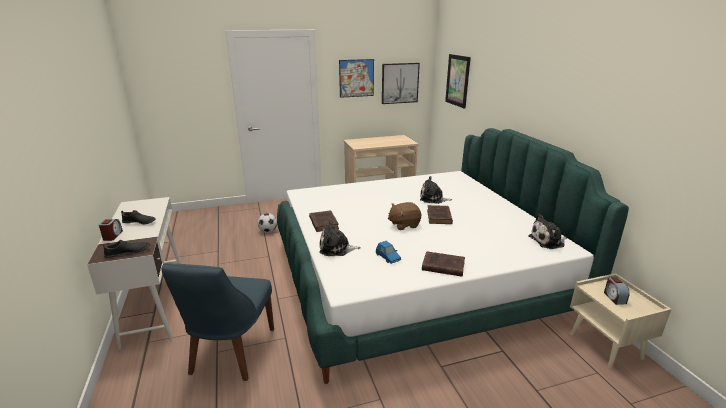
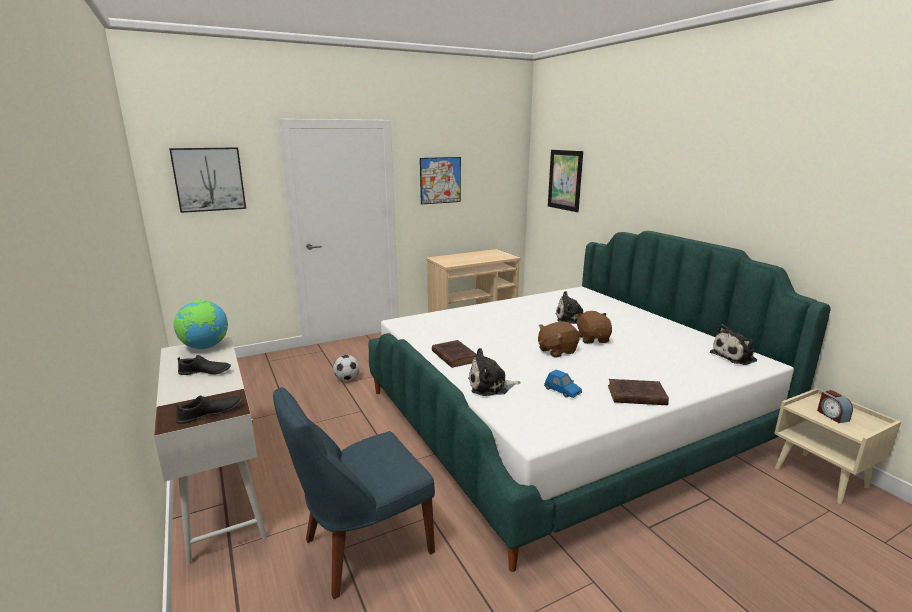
camera: 10 degrees left, 5 degrees down
(112, 236) = (174, 393): alarm clock -> none
(148, 203) = (205, 347): none -> globe
(231, 353) = (362, 547): blue chair -> blue chair turned 60 degrees clockwise
(399, 83) = (490, 186): picture -> picture (209, 179)
(439, 217) = (593, 339): brown book -> brown plush toy

